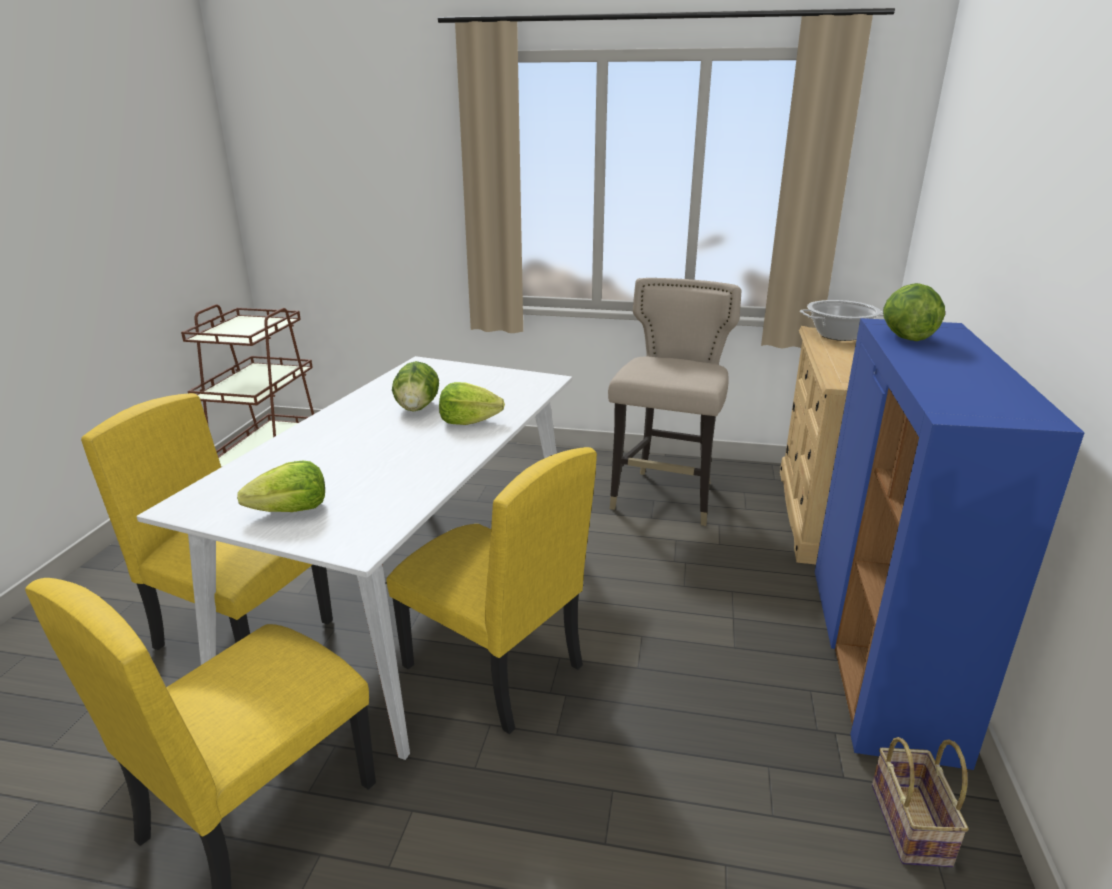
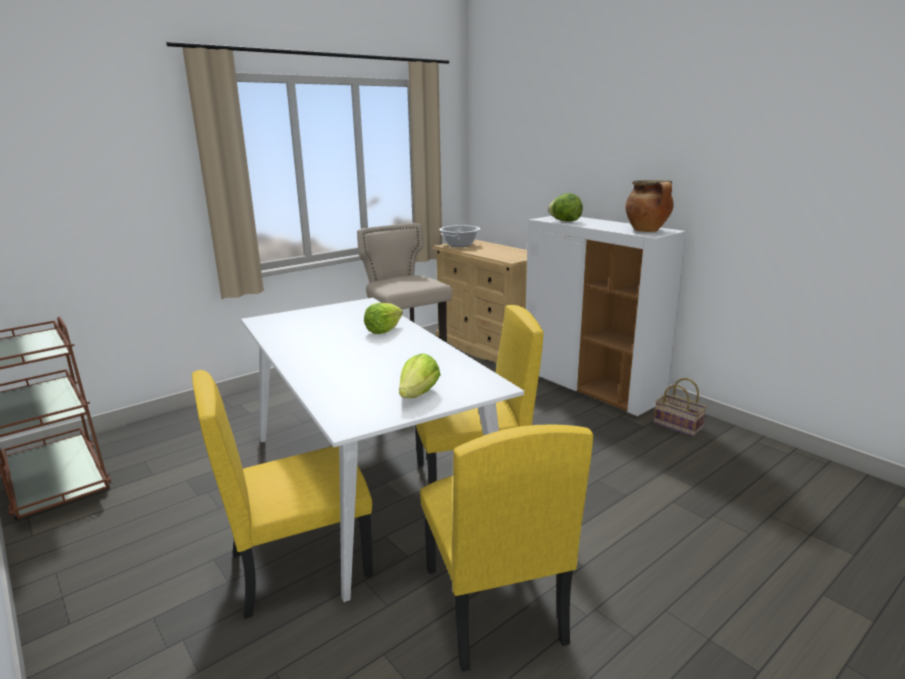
camera: 50 degrees left, 5 degrees down
(417, 408) = (334, 336): lettuce -> none
(881, 660) = (592, 387): blue cabinet -> white cabinet
(987, 403) = (647, 230): none -> cooking pot

